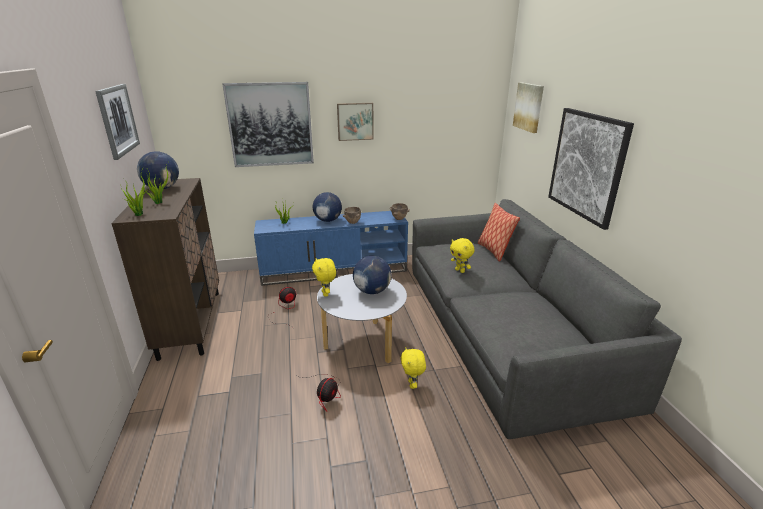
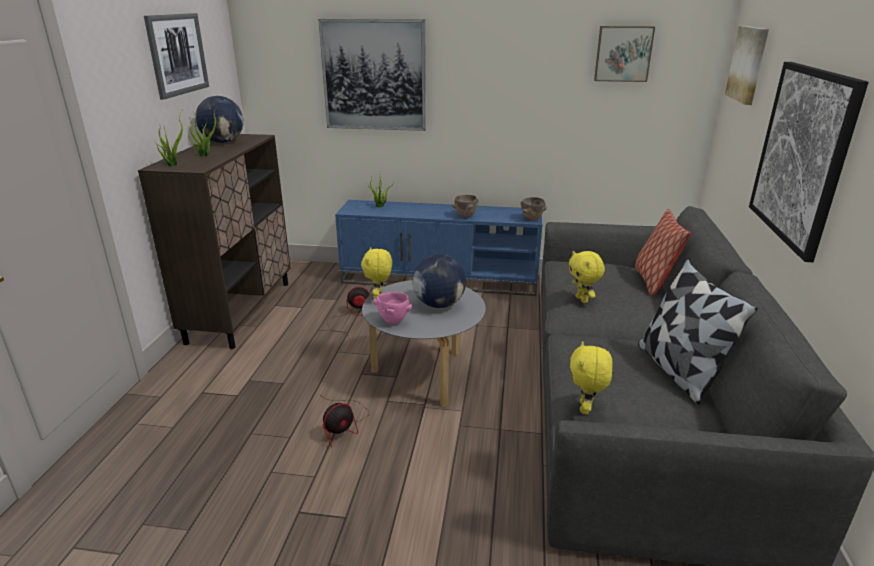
camera: 20 degrees right, 0 degrees up
(328, 220) = (435, 210): globe -> none
(349, 309) = (394, 321): none -> pink bowl
(355, 121) = (486, 76): picture -> picture (623, 54)
(412, 385) = (459, 441): yellow plush toy -> yellow plush toy (586, 408)
(543, 307) = (678, 371): none -> pillow

